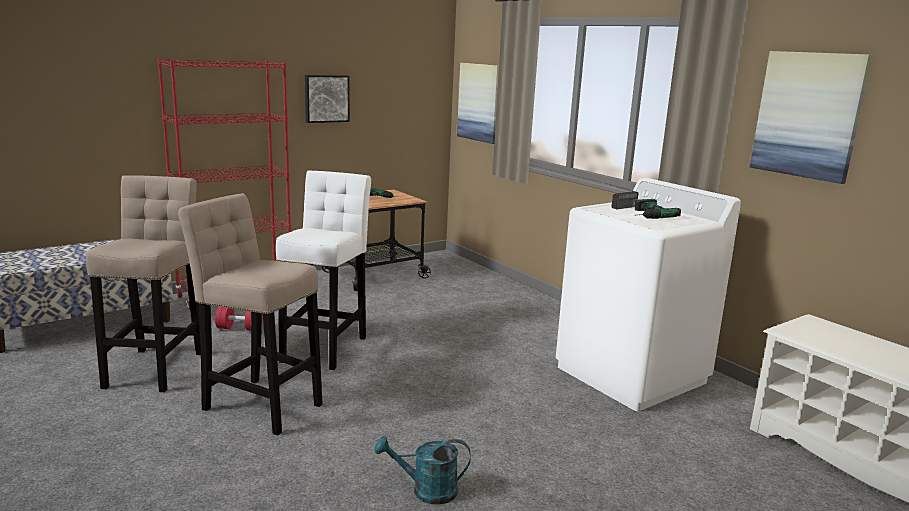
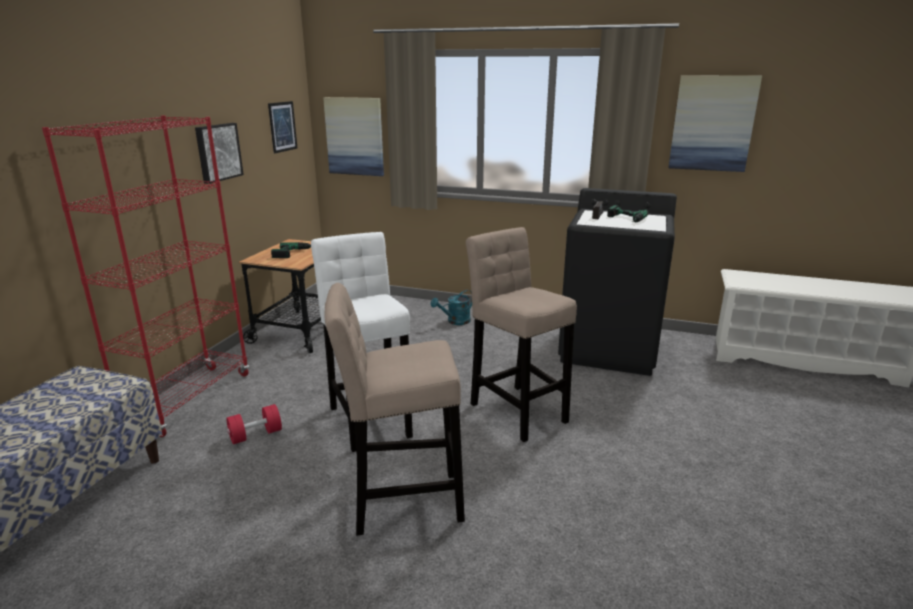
camera: 35 degrees left, 5 degrees up
(157, 367) = (232, 516): beige stool -> beige stool (515, 409)
(411, 86) = (282, 126): none -> picture
(426, 491) = (635, 504): turquoise watering can -> turquoise watering can (455, 322)
(631, 375) = (609, 349): white washing machine -> black washing machine

